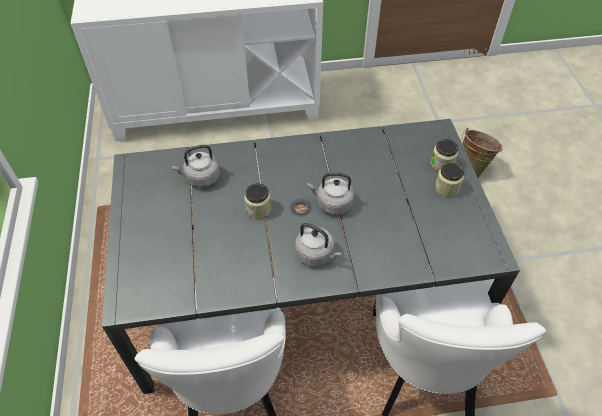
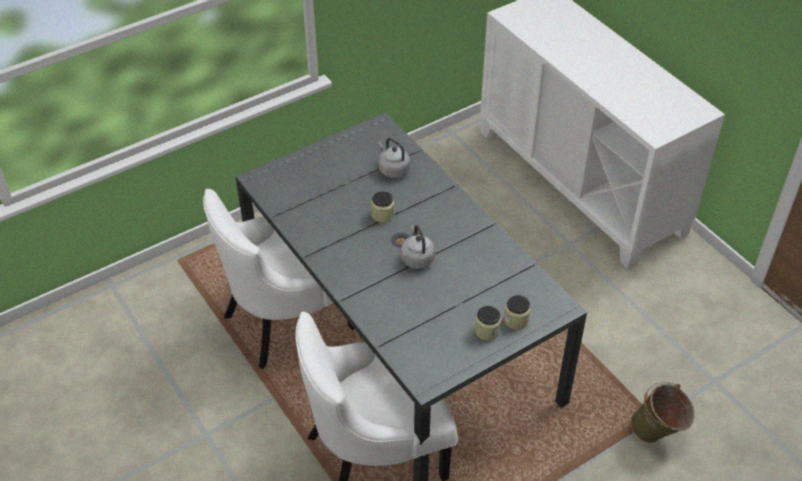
camera: 65 degrees right, 5 degrees down
(316, 254) = (358, 265): grey kettle -> none

